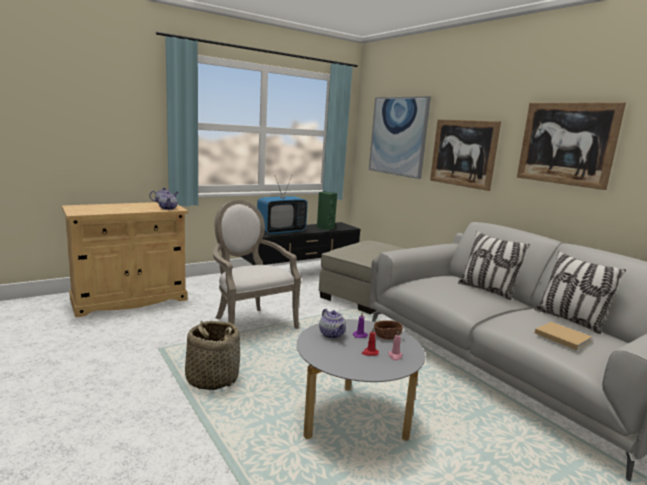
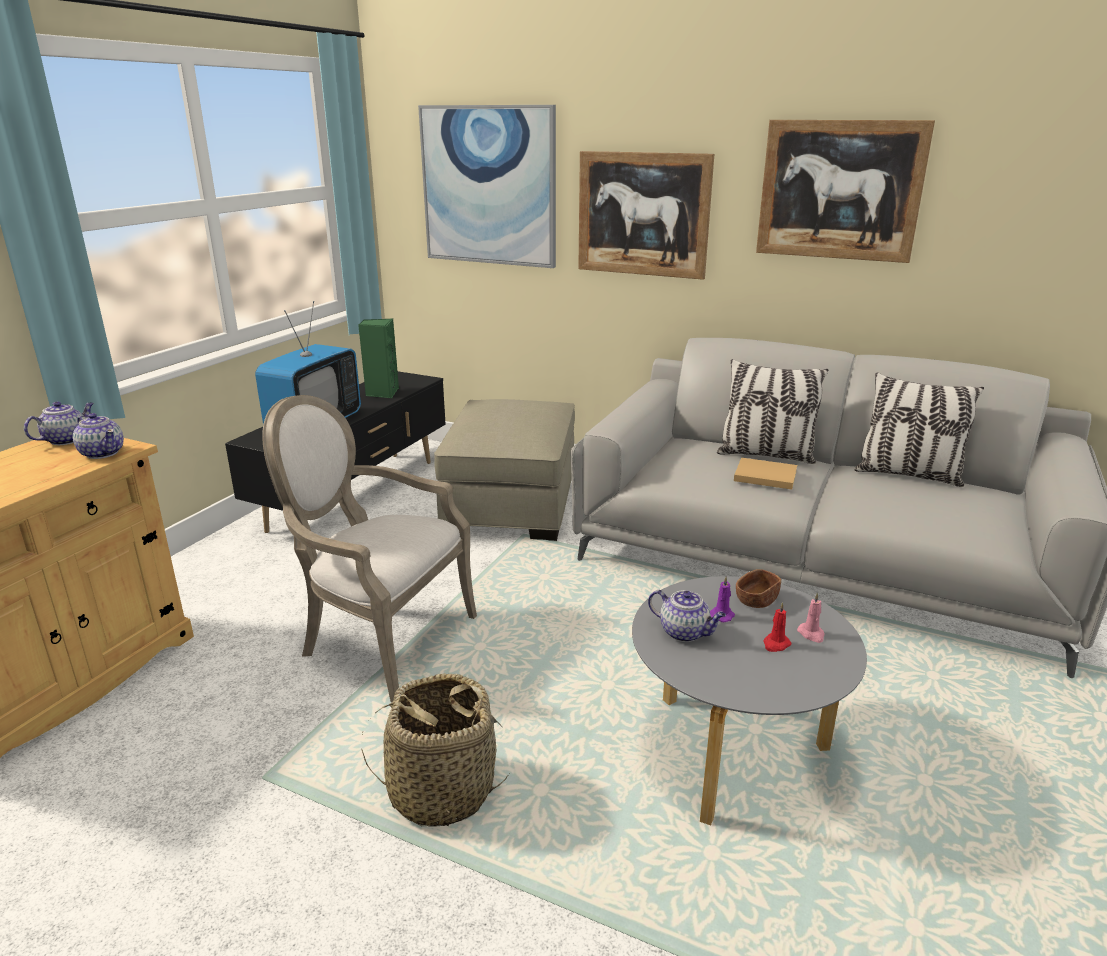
camera: 30 degrees left, 10 degrees up
(561, 336) = (938, 509): beige book -> beige book (763, 475)

